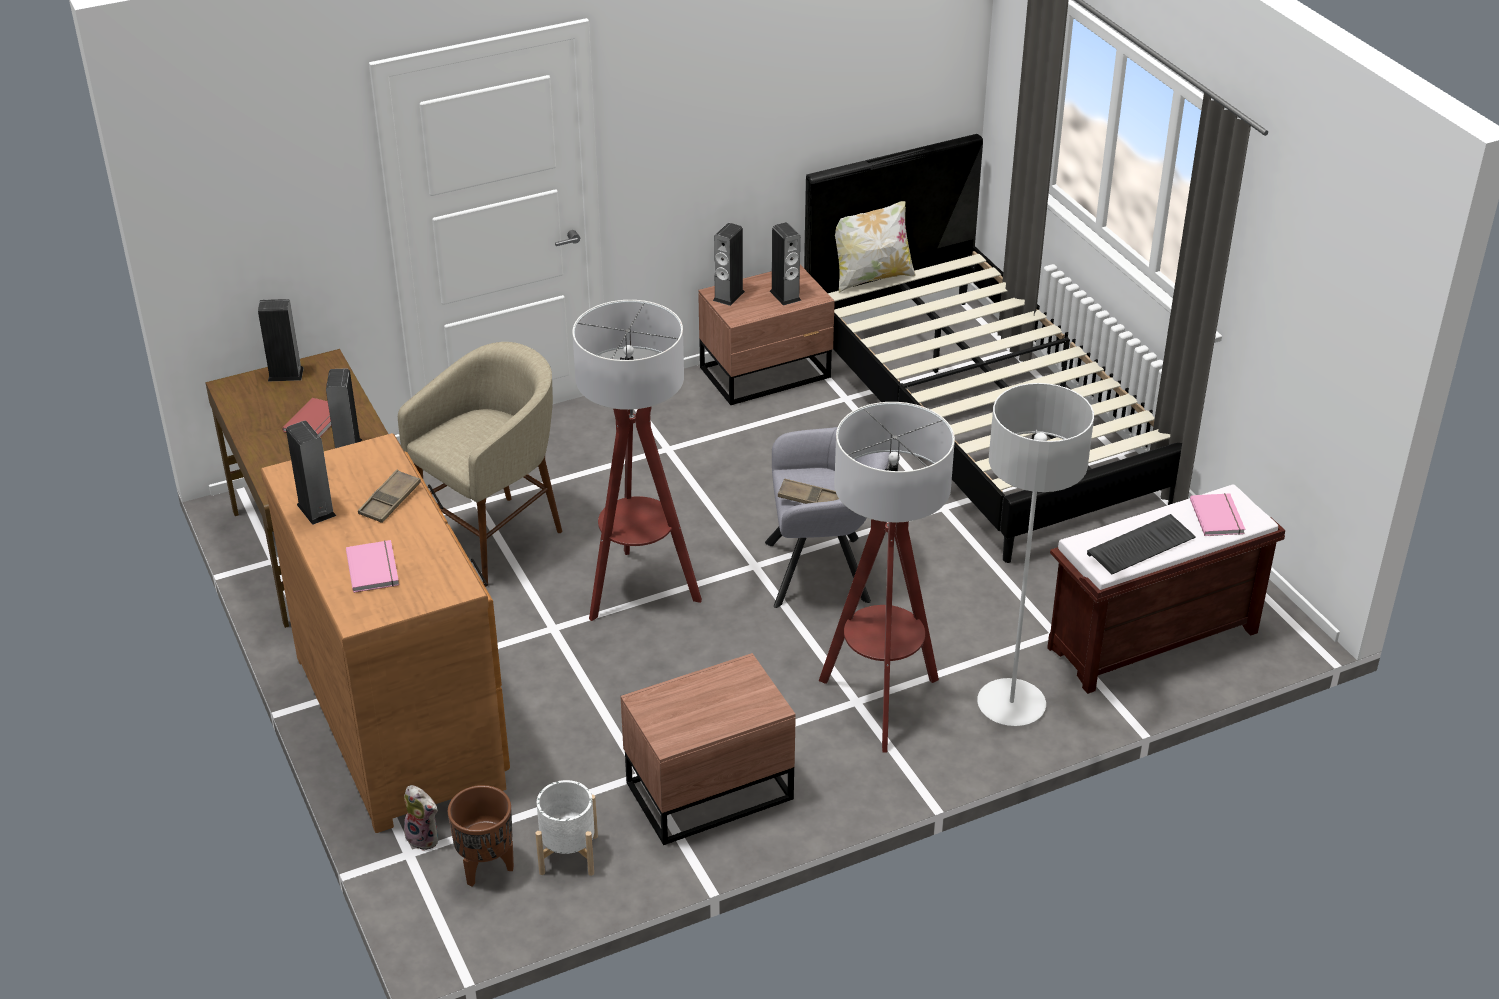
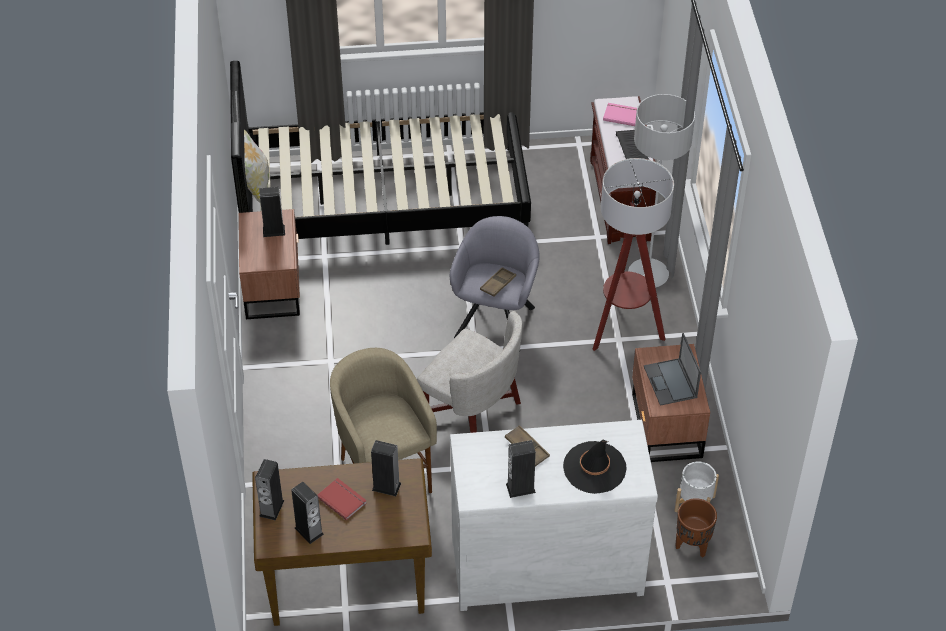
camera: 70 degrees left, 10 degrees up
(375, 568) = (594, 468): pink book -> black hat
(403, 719) = (545, 562): brown dresser -> white dresser
(425, 838) = (656, 571): plush toy -> none
(639, 590) = (472, 413): floor lamp -> white armchair
(700, 704) = (670, 382): none -> laptop
(728, 296) = (257, 259): speaker -> speaker (309, 531)

